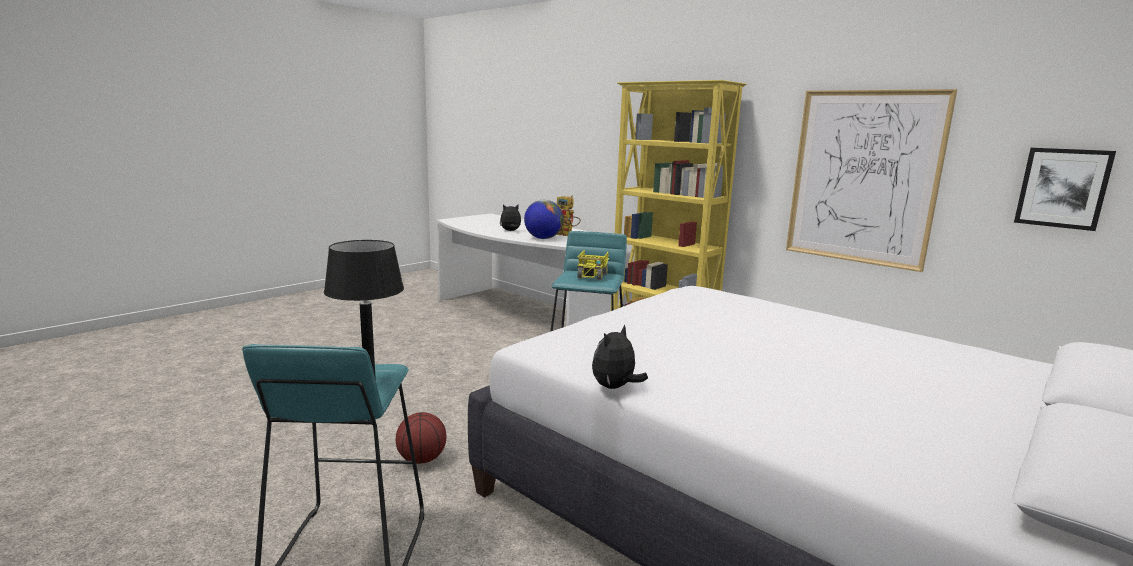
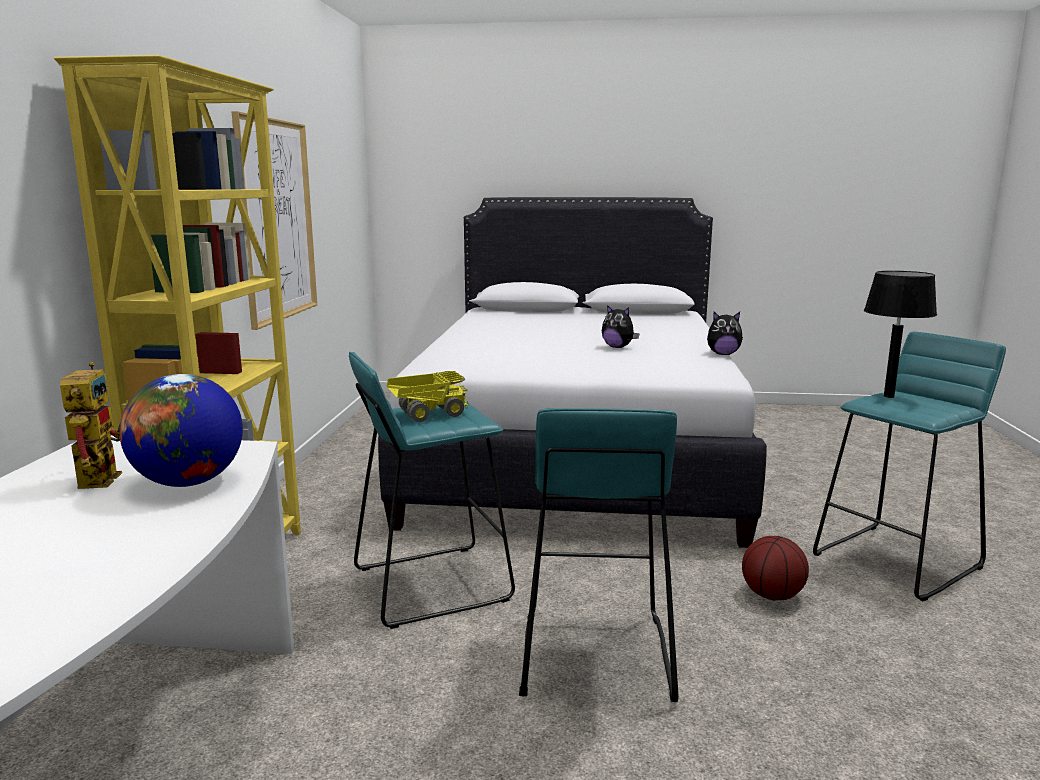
camera: 125 degrees left, 0 degrees up
(468, 389) = (594, 656): none -> turquoise stool
(510, 231) = (84, 548): plush toy -> plush toy (618, 347)
(1062, 188) = (337, 210): picture -> none

